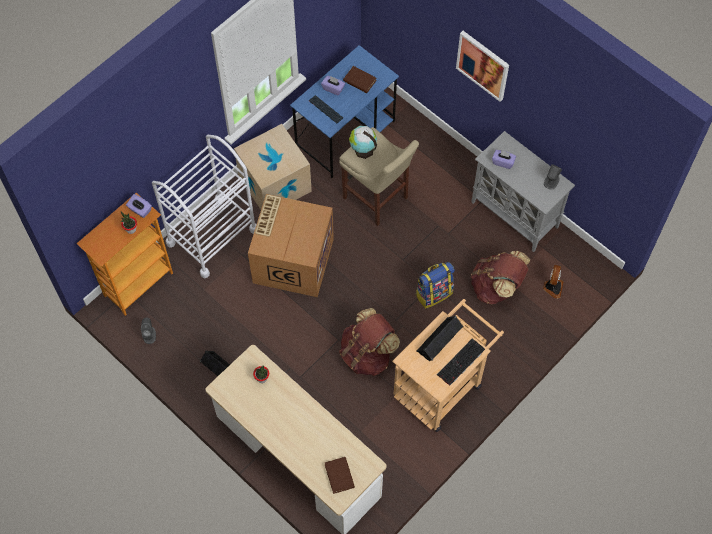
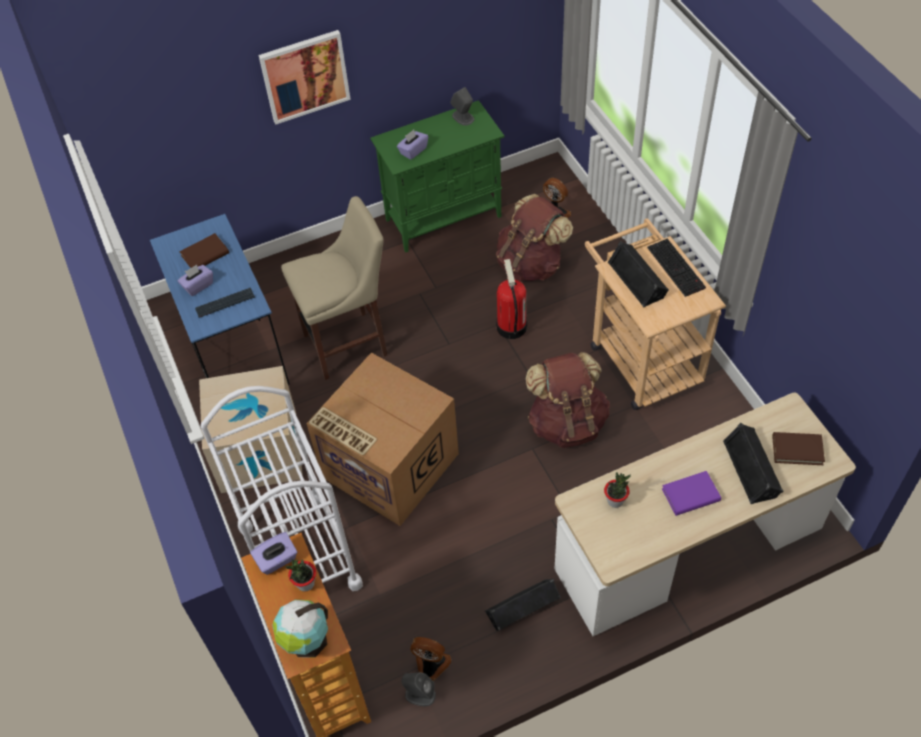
camera: 65 degrees left, 10 degrees down
(168, 334) = (431, 665): none -> fan
(281, 420) = (690, 495): none -> purple book
(315, 451) = (752, 468): none -> black speaker
(363, 149) = (311, 282): globe -> globe (306, 641)
(433, 293) = (511, 326): backpack -> fire extinguisher
(515, 215) = (444, 217): grey cabinet -> green cabinet

